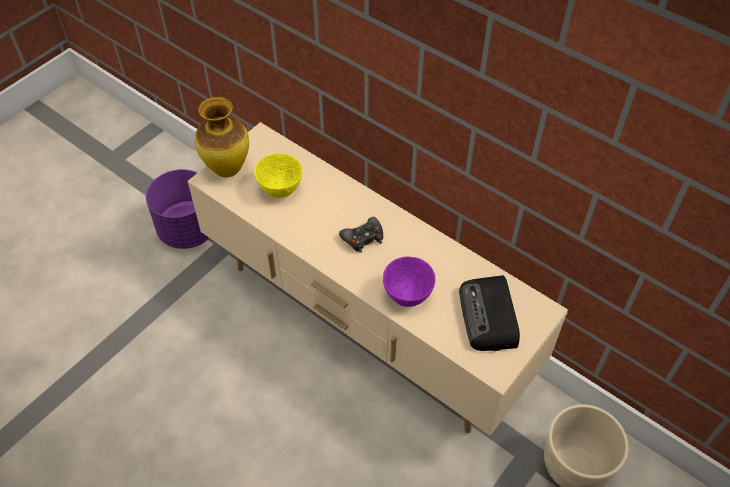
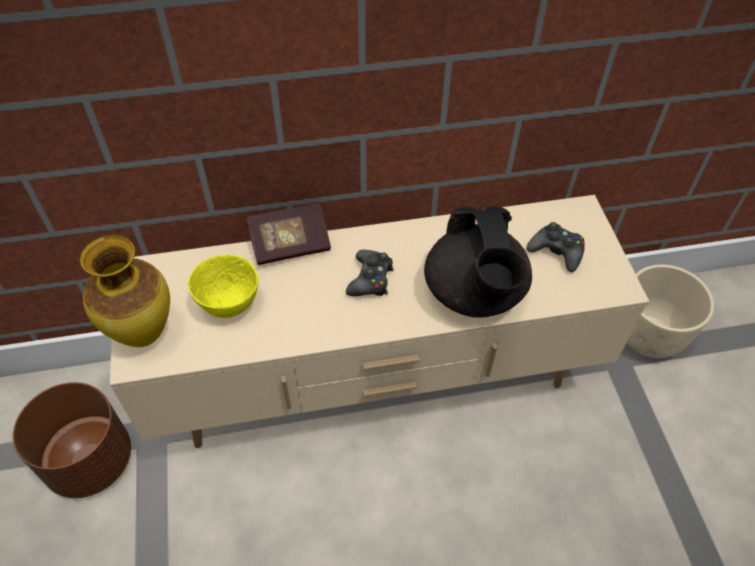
camera: 50 degrees left, 0 degrees up
(188, 229) = (89, 460): purple planter -> brown planter
(348, 185) = (290, 245): none -> book
(406, 295) = (474, 294): purple bowl -> black teapot
(489, 317) = (556, 251): radio -> black game controller

